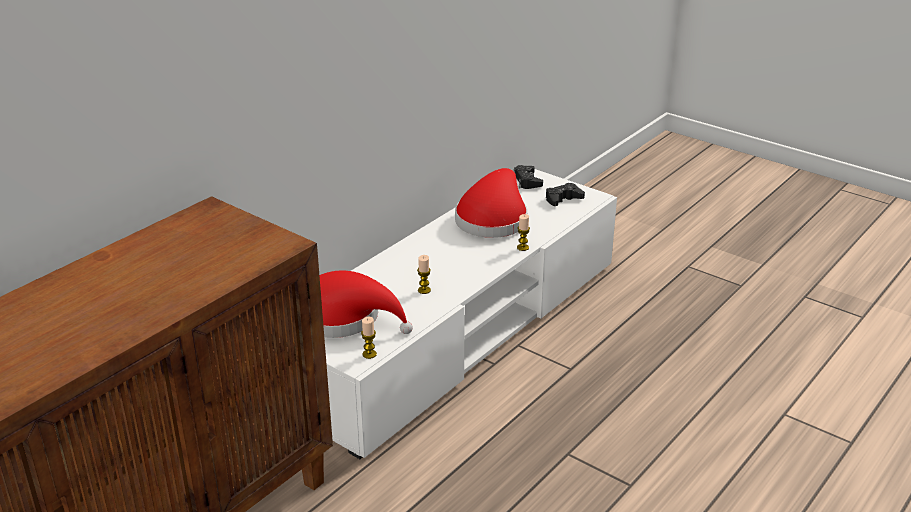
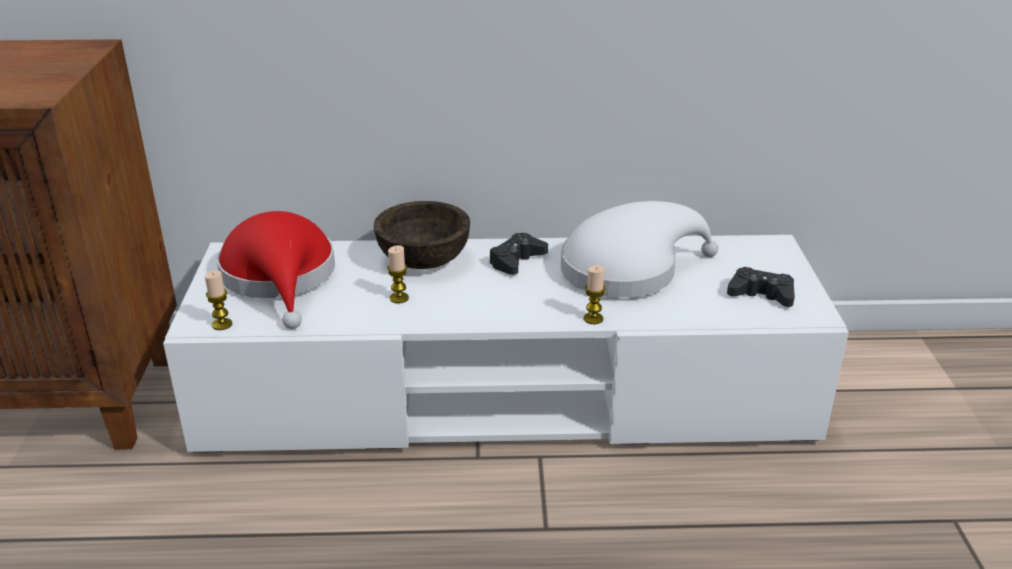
camera: 50 degrees right, 0 degrees up
(395, 267) = (423, 260): none -> brown bowl
(493, 218) = (627, 270): red hat -> white hat
(527, 181) = (756, 252): black game controller -> black game controller (516, 261)

